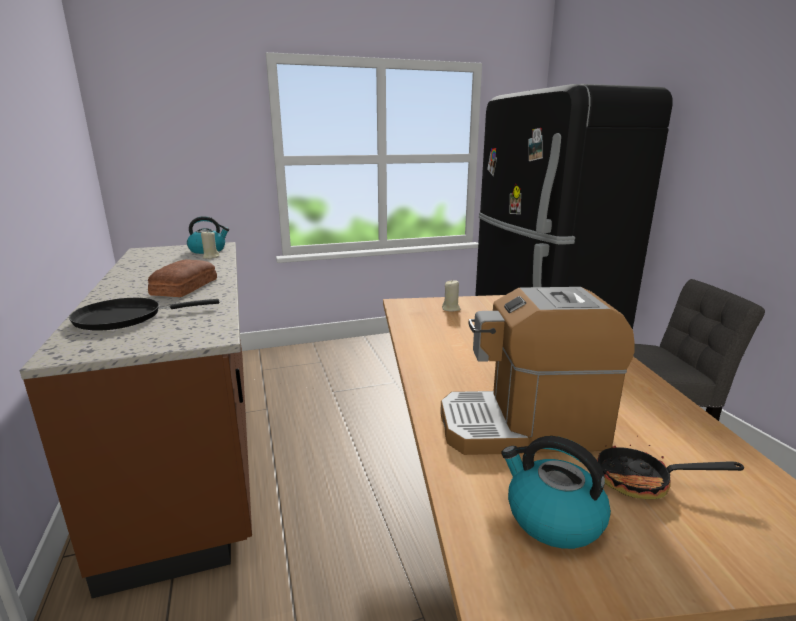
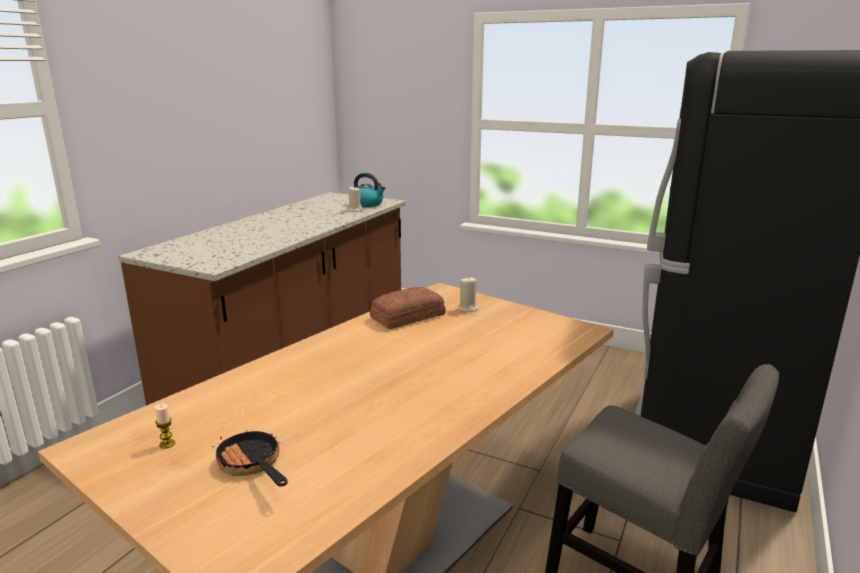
camera: 45 degrees right, 0 degrees up
(125, 318) = (210, 241): black frying pan -> none
(183, 287) = (281, 230): bread -> bread (406, 316)
(523, 426) = (280, 401): coffee machine -> none
(552, 518) = (167, 444): kettle -> candle

